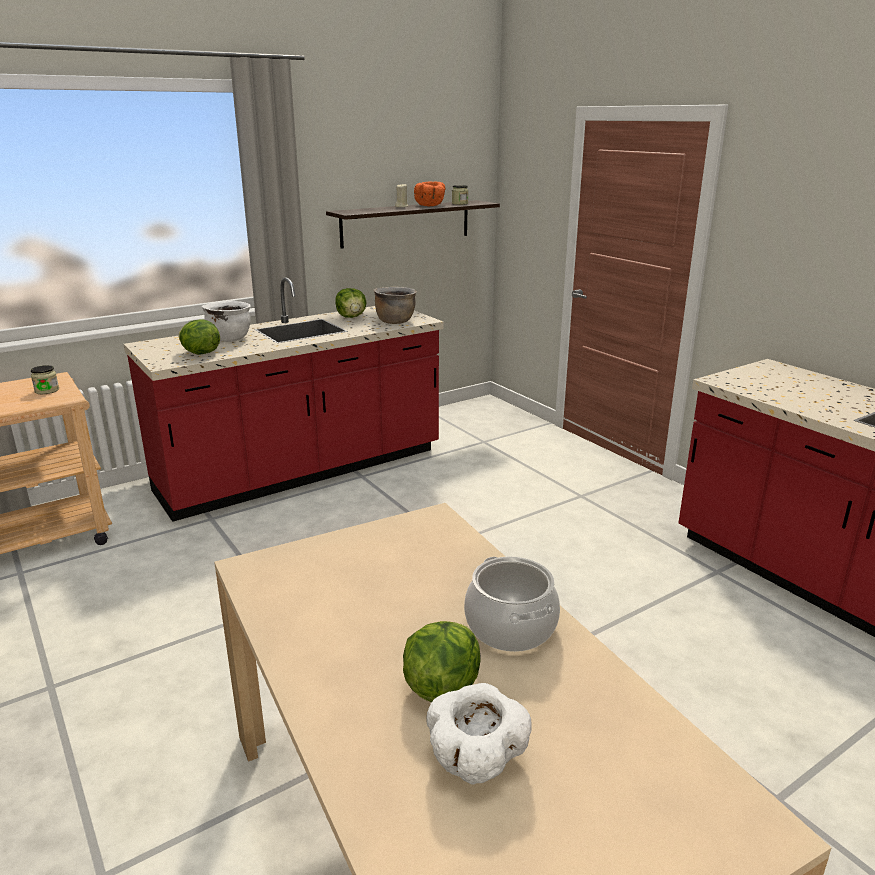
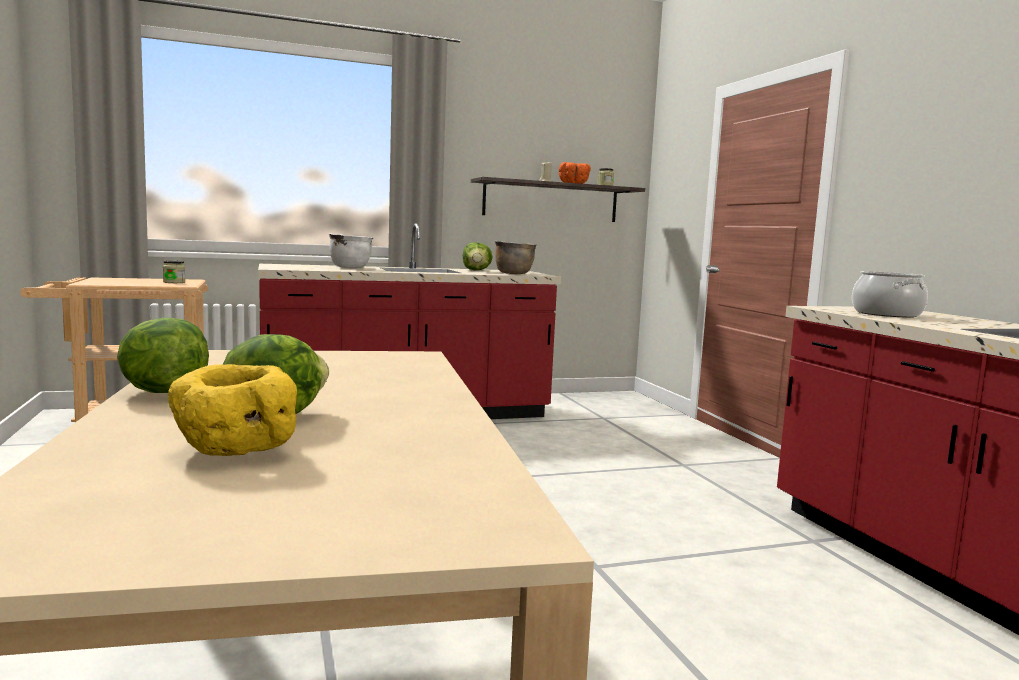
camera: 15 degrees right, 15 degrees down
(200, 353) = (313, 268): lettuce -> lettuce (162, 392)
(476, 762) = (235, 450): white bowl -> yellow bowl
(511, 627) = (403, 401): cooking pot -> cooking pot (887, 314)

